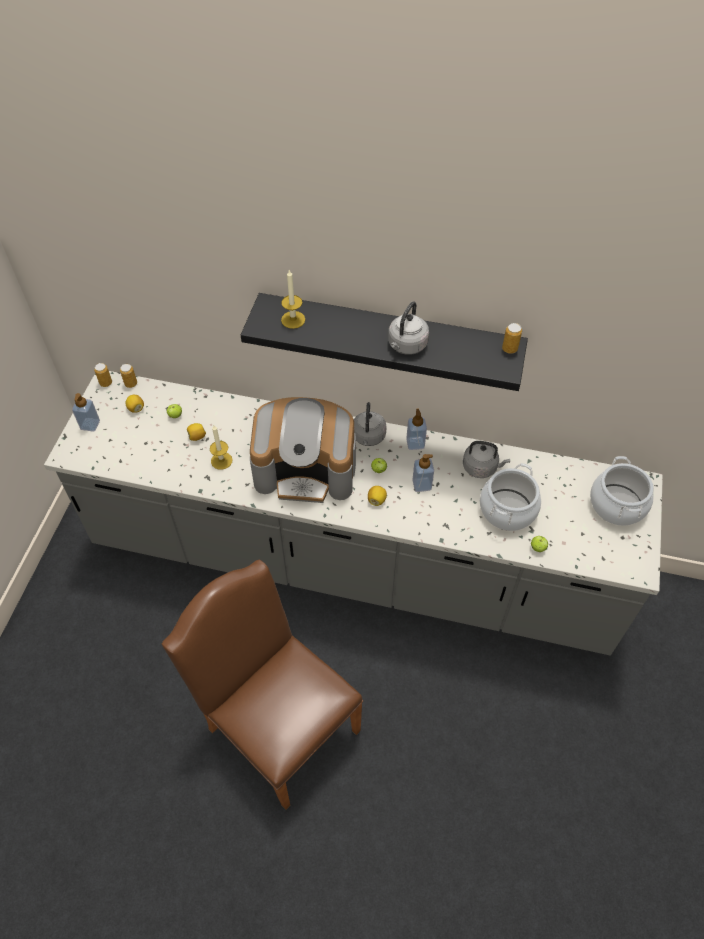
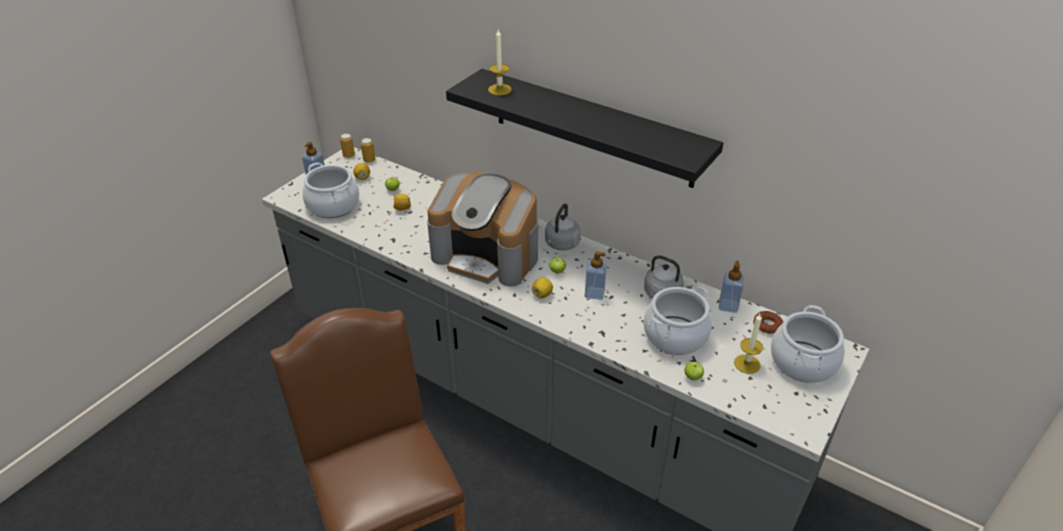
camera: 20 degrees right, 15 degrees down
(125, 452) = (333, 205): none -> cooking pot
(221, 460) = (413, 230): candle -> candle (747, 364)
(406, 346) = (595, 125): grey kettle -> none
(415, 443) = (605, 259): soap dispenser -> soap dispenser (728, 306)
(509, 349) = (699, 146): can -> none
(577, 475) = (767, 325): none -> donut

